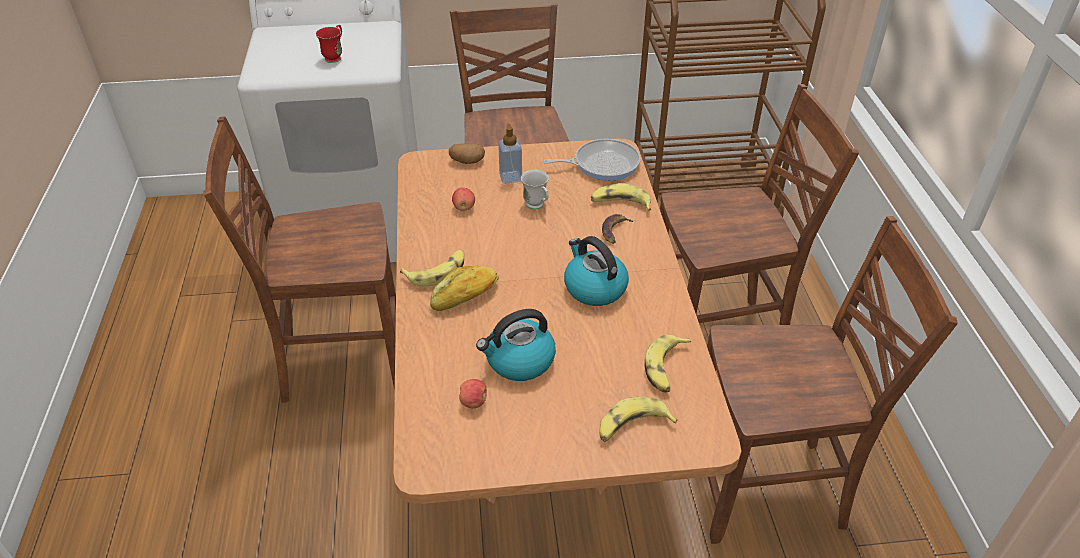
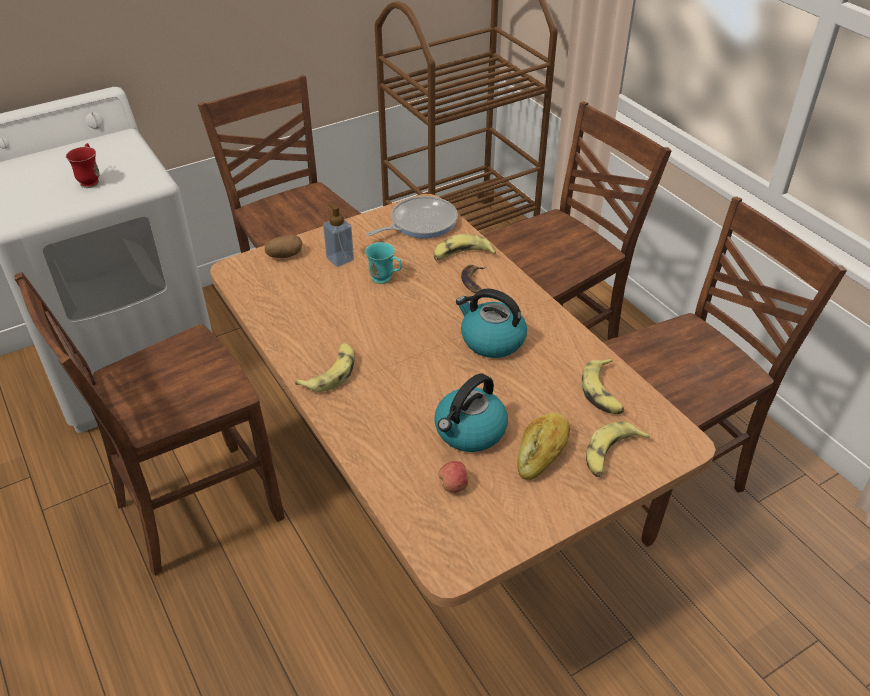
camera: 25 degrees left, 0 degrees up
(464, 207) = (313, 301): apple -> none
(465, 296) = (375, 387): bread -> bread (542, 452)
(537, 206) = (385, 280): white mug -> turquoise mug

